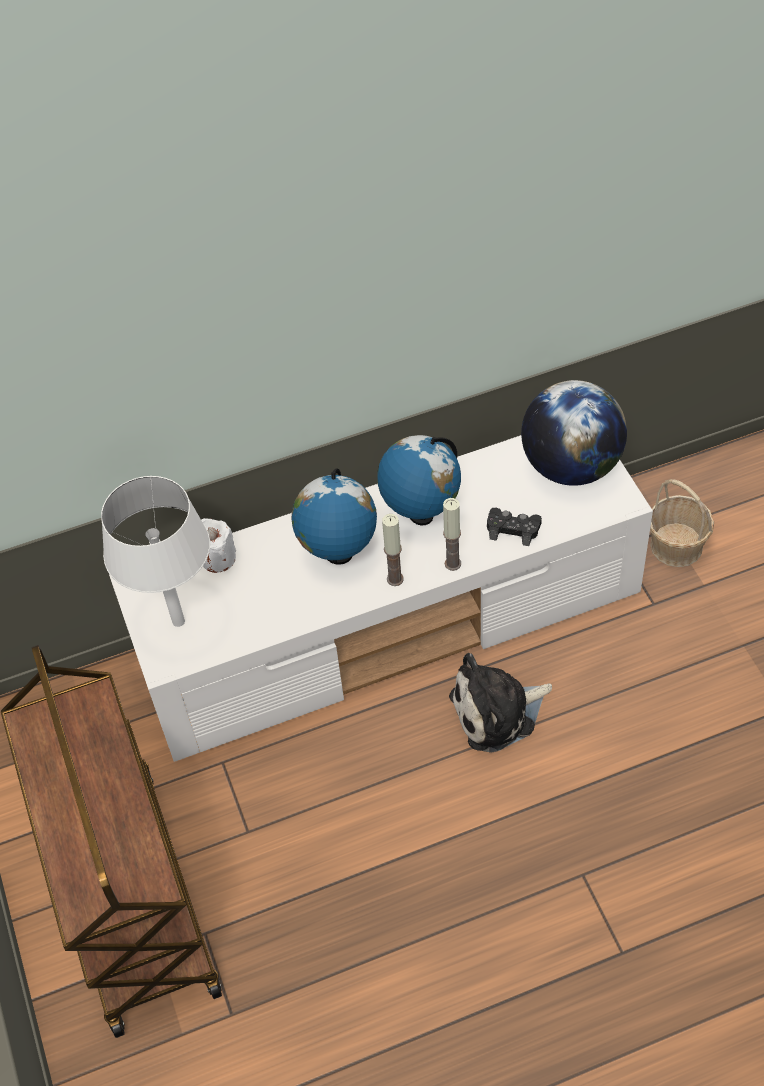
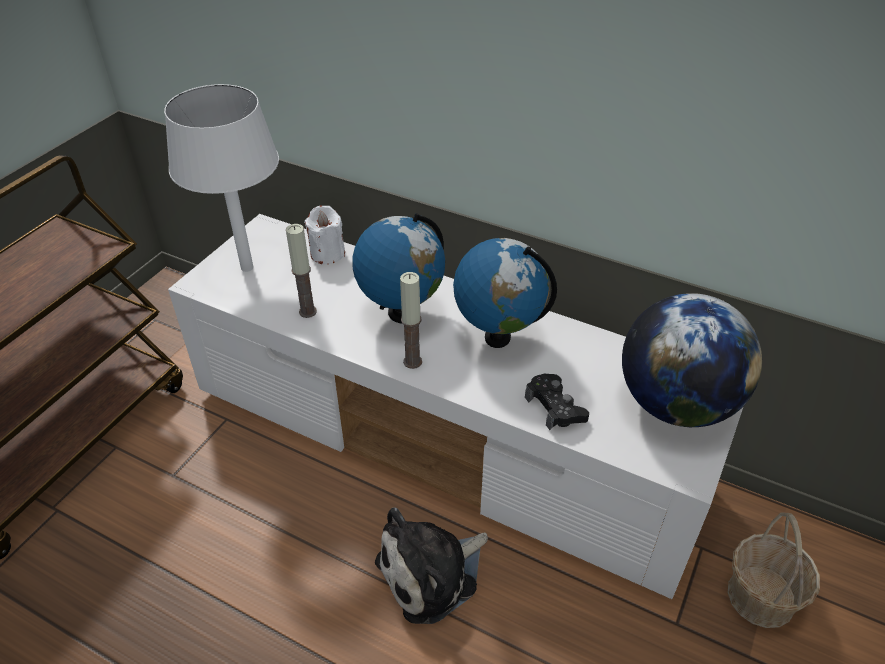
camera: 45 degrees right, 10 degrees down
(453, 563) = (470, 389): candle -> candle (307, 312)
(498, 712) = (432, 573): plush toy -> plush toy turned 60 degrees counterclockwise

